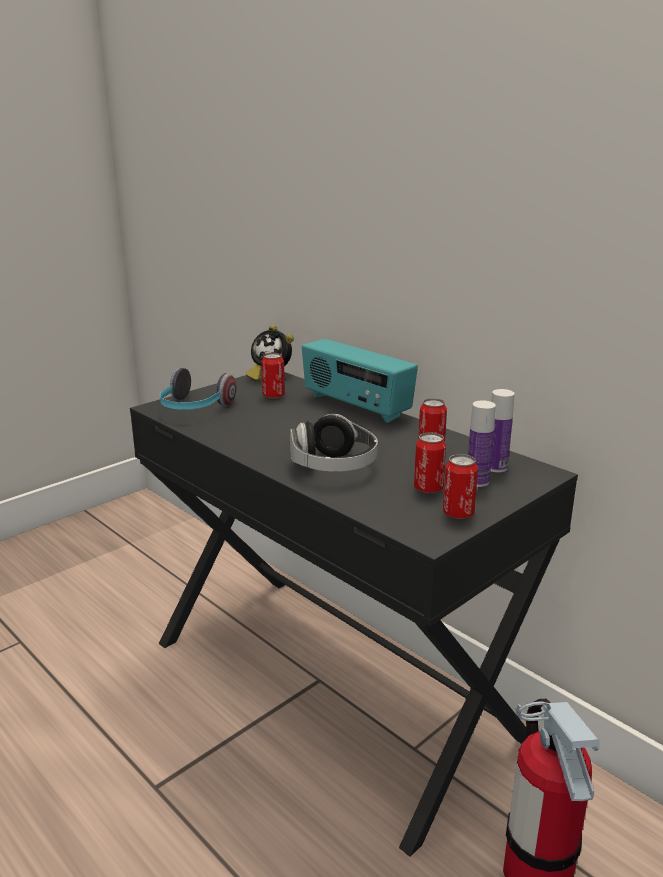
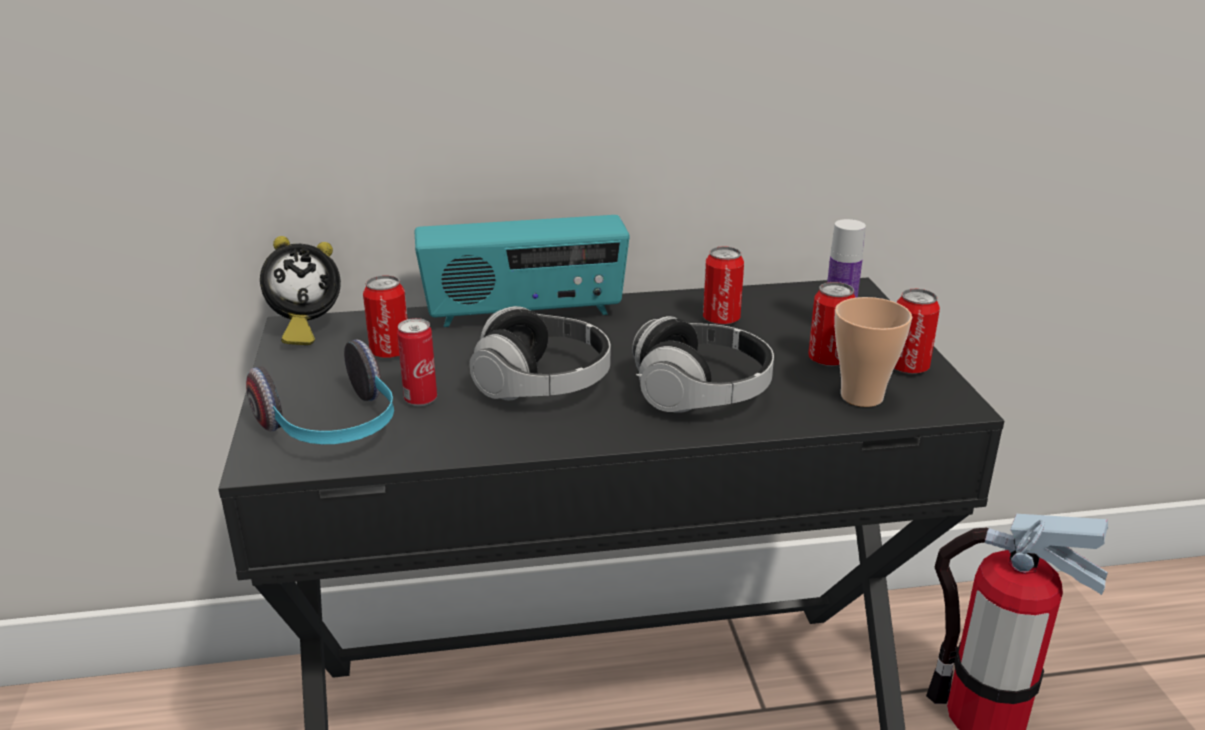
camera: 55 degrees left, 5 degrees up
(239, 414) = (420, 400): none -> can
(288, 431) = (542, 384): none -> headphones
(395, 508) = (861, 396): none -> cup
(496, 467) = (811, 306): bottle -> none

